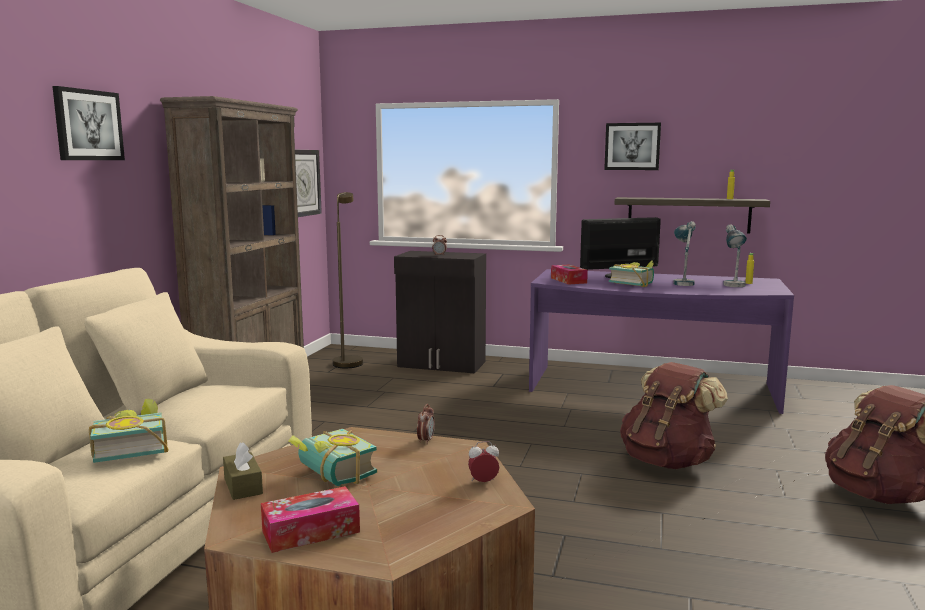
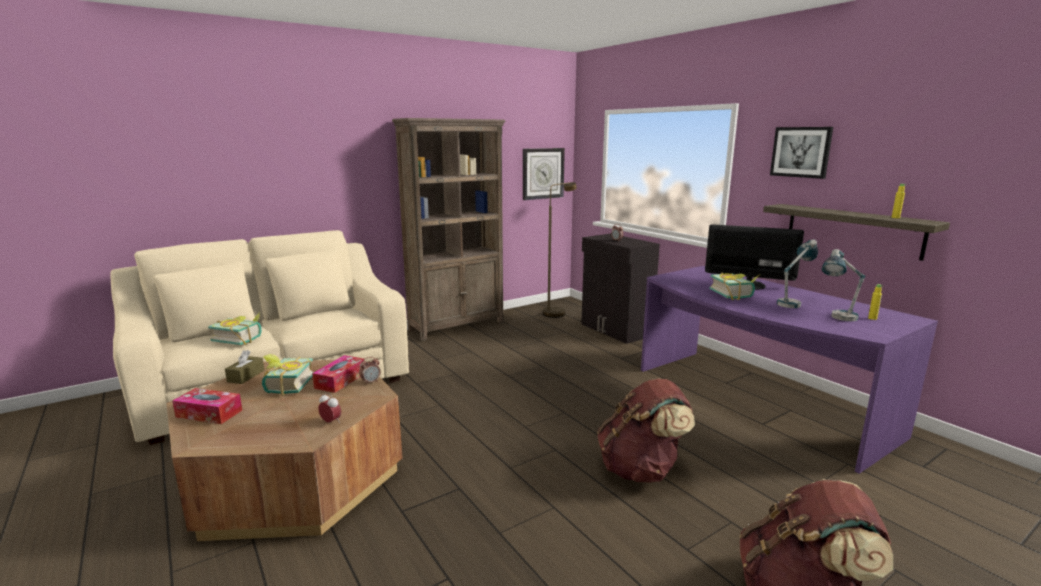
camera: 40 degrees right, 5 degrees up
(88, 125) = (330, 140): picture -> none
(568, 280) = (684, 280): tissue box -> tissue box (340, 380)

